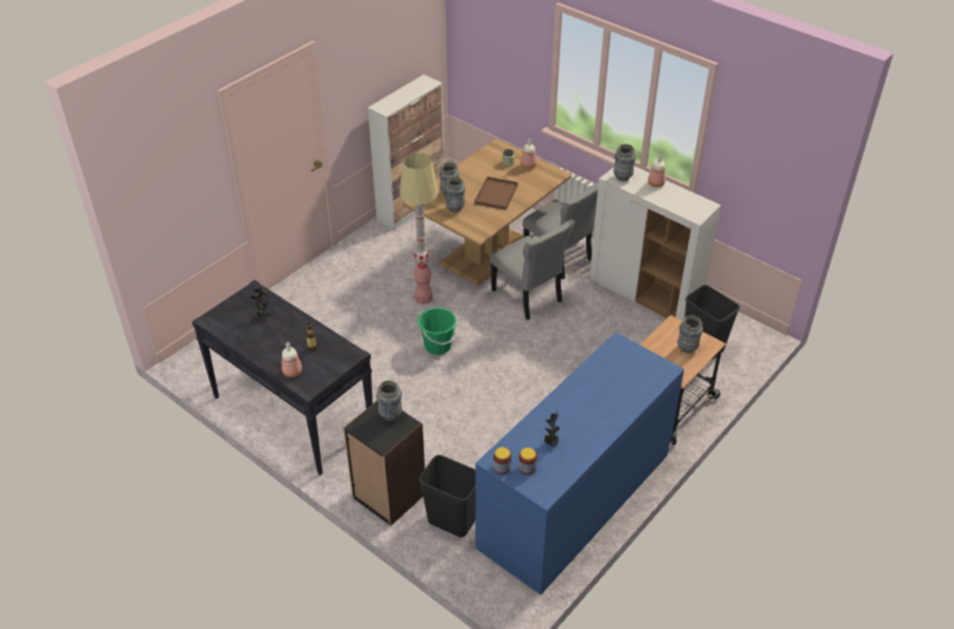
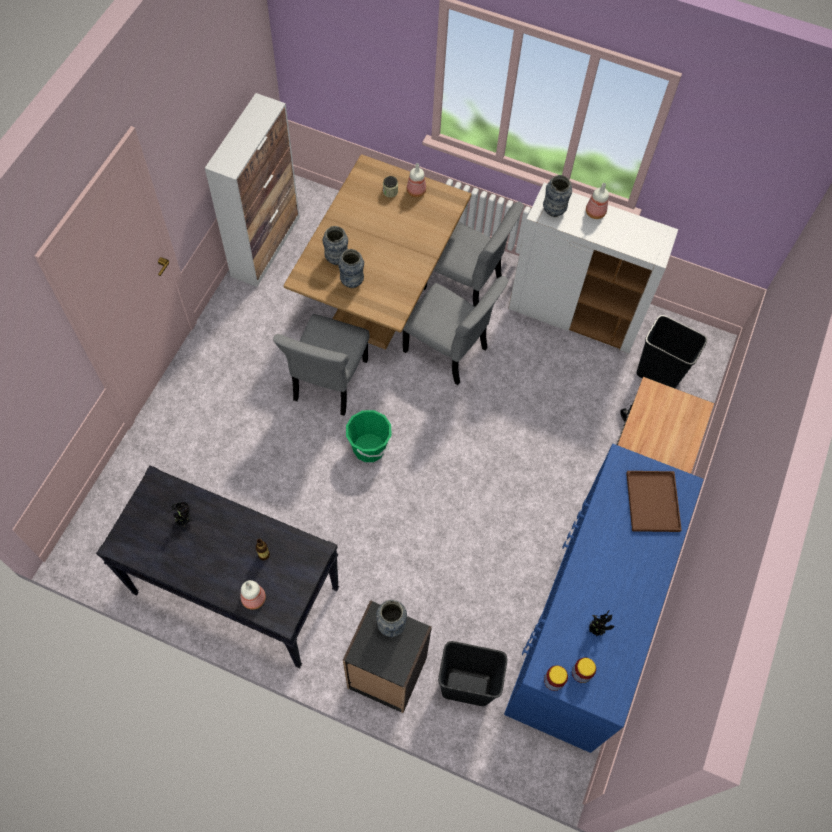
camera: 20 degrees left, 20 degrees up
(423, 298) = (328, 383): floor lamp -> grey chair
(496, 193) = (392, 245): brown tray -> brown tray (652, 500)
(687, 348) = (676, 421): vase -> none

